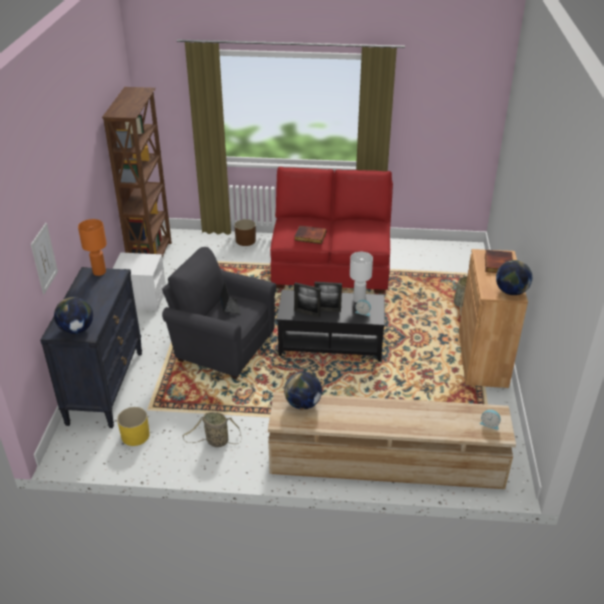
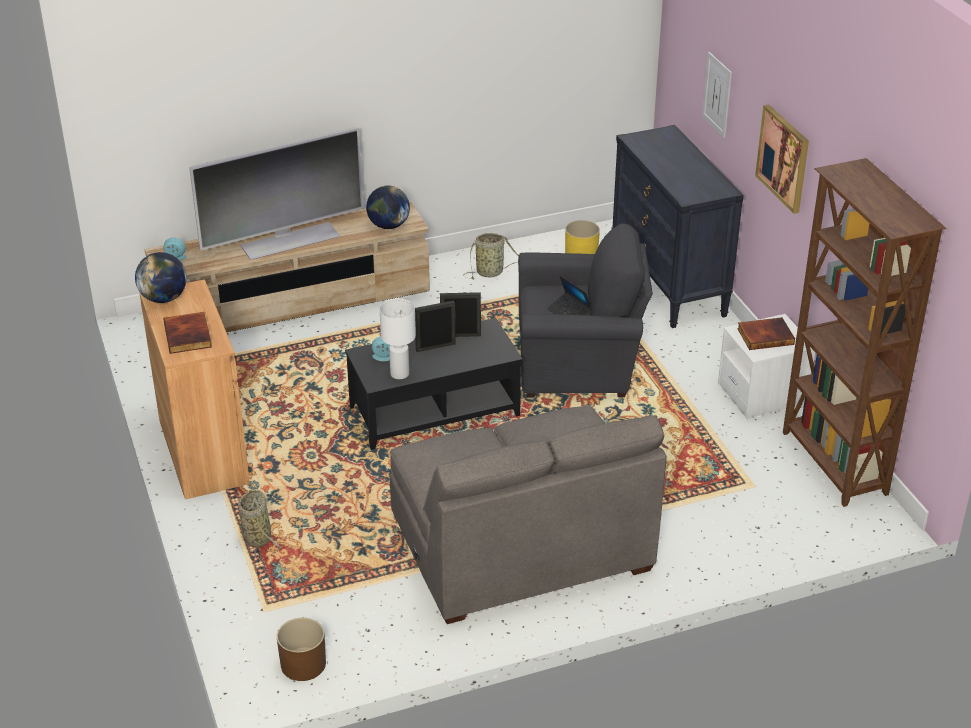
camera: 155 degrees right, 0 degrees up
(77, 330) = (650, 139): globe -> none
(80, 203) = (783, 158): none -> picture
(100, 272) = (712, 194): orange table lamp -> none
(245, 240) = (721, 555): brown planter -> brown planter (303, 664)
(310, 237) = (539, 429): book -> book (765, 336)
(331, 267) = (520, 544): red sofa -> grey sofa
(389, 414) = (289, 240): none -> television

